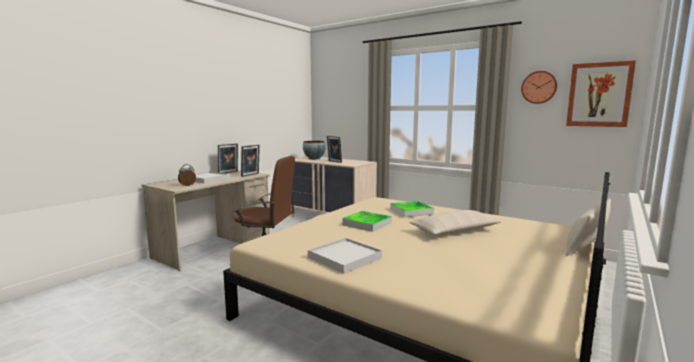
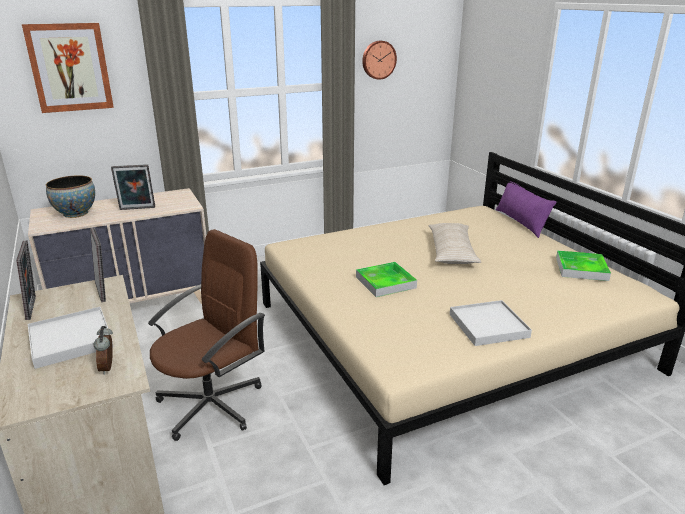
camera: 60 degrees left, 15 degrees up
(411, 211) = (366, 246): tray -> tray (581, 269)
(586, 245) = (521, 222): beige pillow -> purple pillow
(599, 95) = (427, 67): picture -> picture (70, 67)

